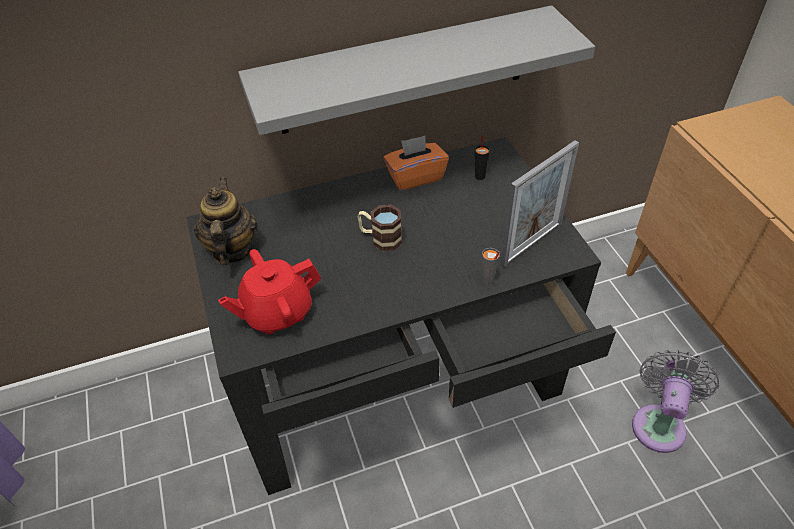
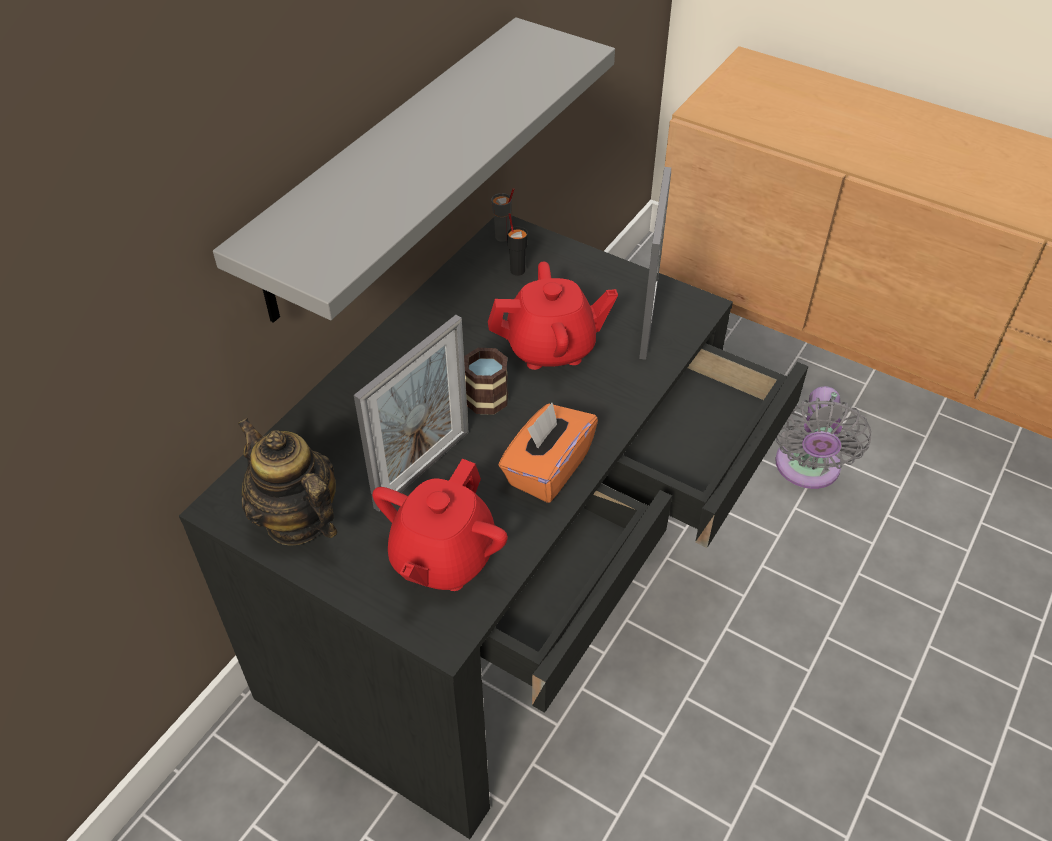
camera: 40 degrees left, 0 degrees up
(315, 259) = (422, 469): none -> picture frame
(415, 177) = (442, 307): orange tissue box -> orange tissue box (547, 469)
(453, 231) = (551, 348): none -> red teapot
(487, 280) = (643, 382): grey cup -> grey cup (502, 237)
(659, 423) = (807, 469): grey fan -> grey fan turned 150 degrees counterclockwise

